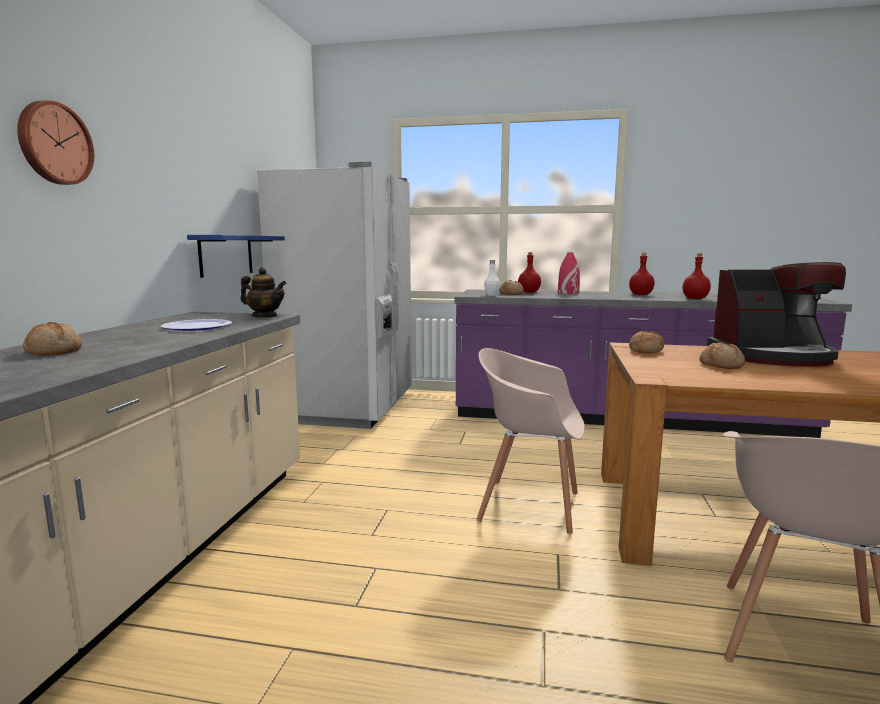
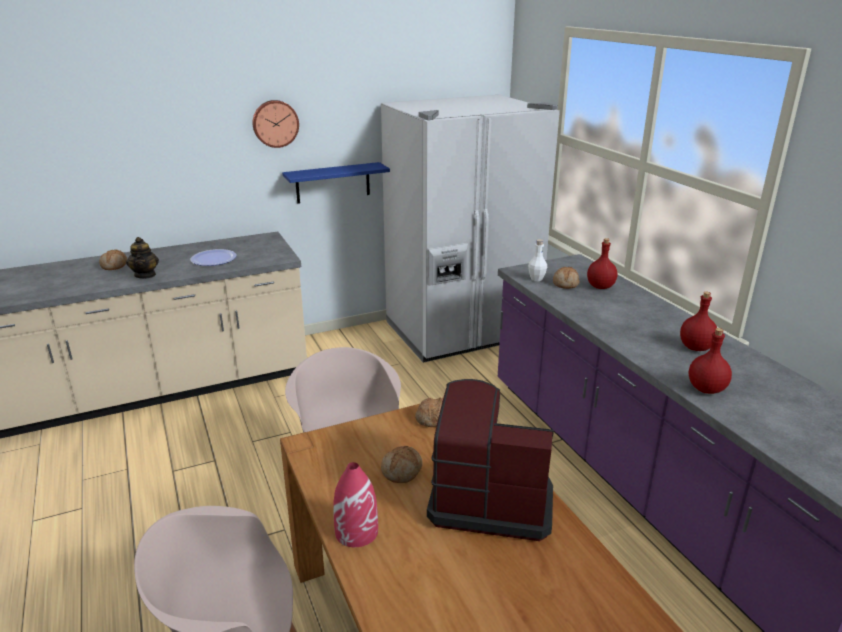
camera: 55 degrees right, 15 degrees up
(54, 143) = (157, 131): wall clock -> wall clock (275, 123)
(265, 317) = (274, 257): teapot -> teapot (145, 275)
(568, 293) = (633, 305): red vase -> red vase (356, 531)
(772, 356) = (490, 499): coffee machine -> coffee machine turned 135 degrees clockwise

